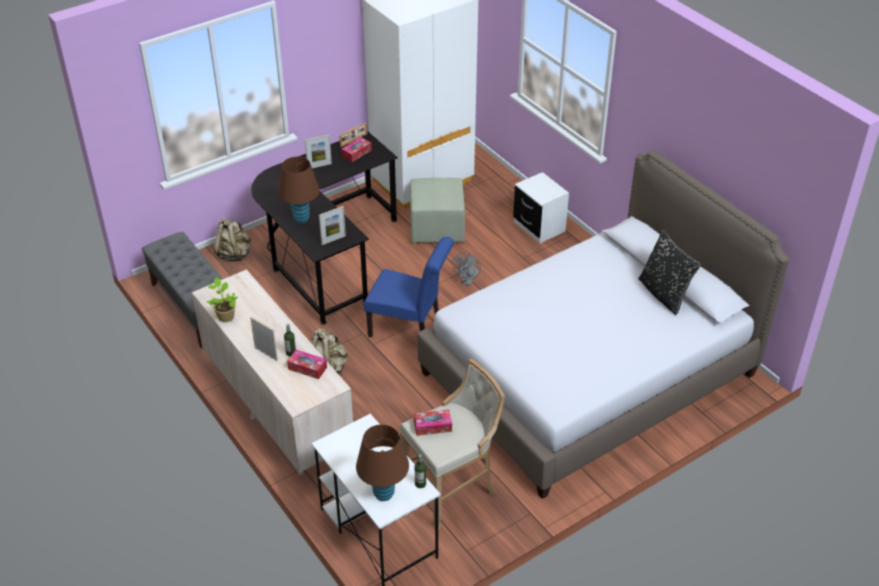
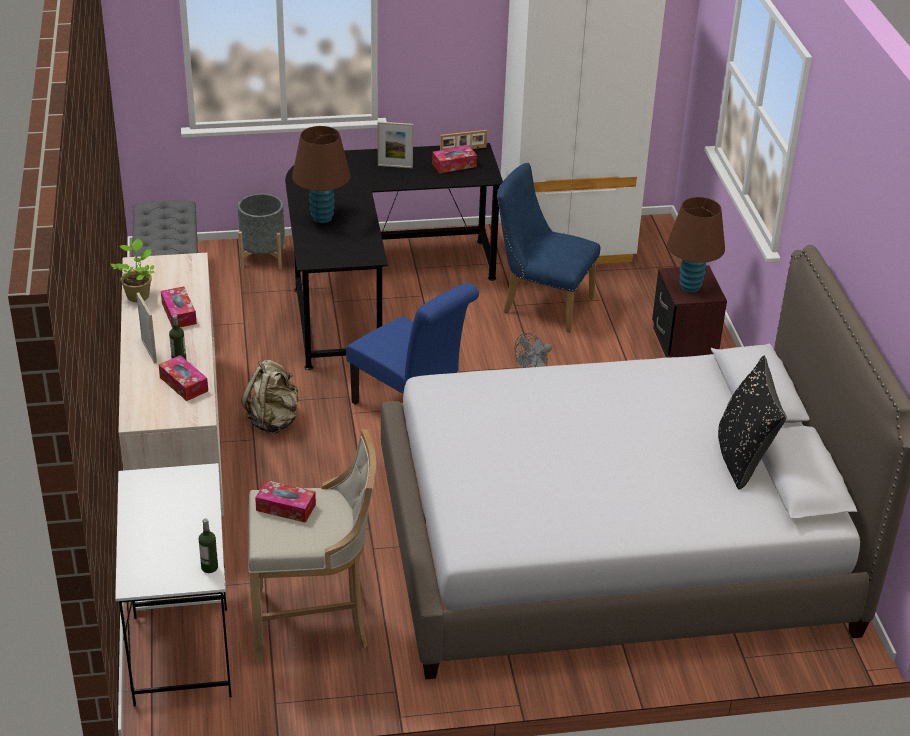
camera: 25 degrees right, 5 degrees down
(234, 254) = (263, 257): beige backpack -> grey planter
(263, 320) = (179, 313): none -> tissue box
(333, 240) = (341, 253): picture frame -> none
(384, 494) = (154, 561): brown table lamp -> brown table lamp (690, 287)
(436, 228) = (541, 304): green ottoman -> blue chair
(539, 227) = (684, 344): white nightstand -> brown nightstand

